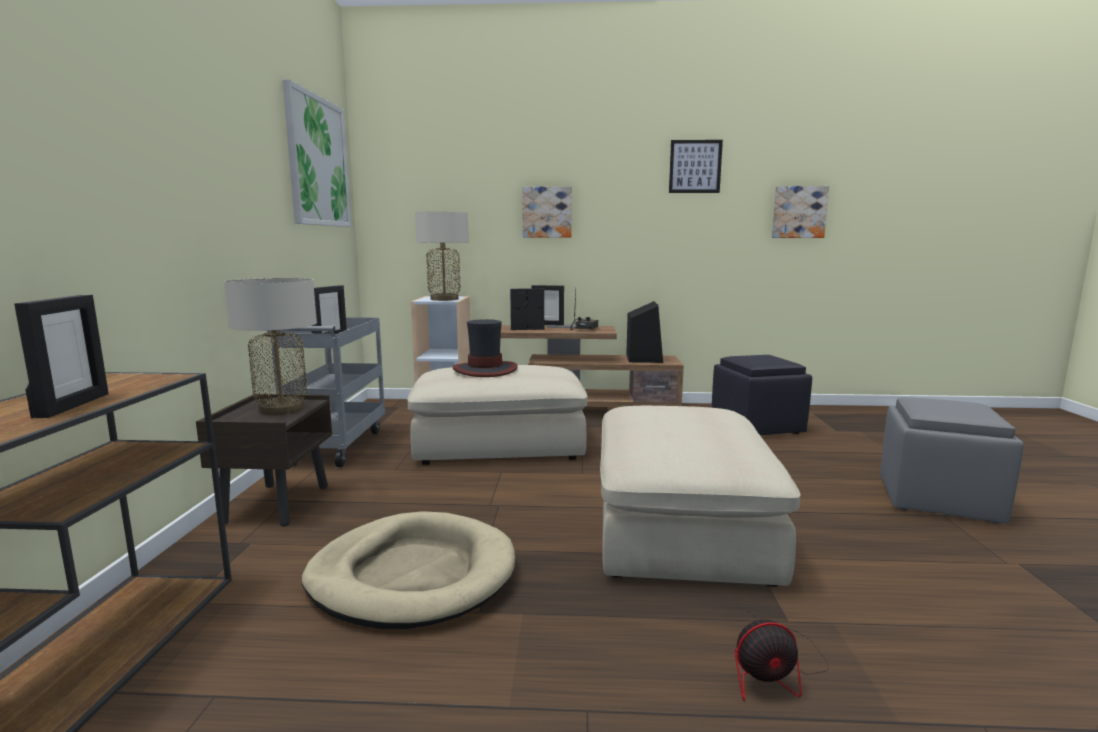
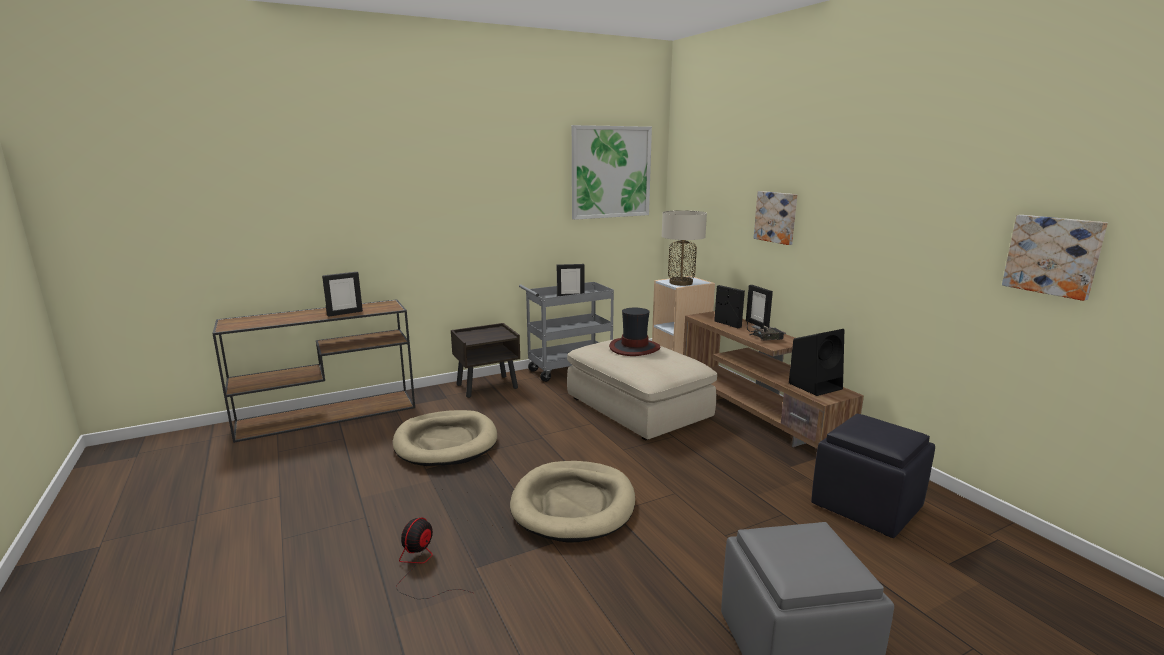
camera: 60 degrees right, 5 degrees up
(282, 409) = (491, 335): table lamp -> none
(678, 526) = (573, 504): beige ottoman -> beige dog bed
(695, 166) = (917, 180): picture -> none
(773, 669) = (421, 567): fan -> fan turned 60 degrees clockwise

